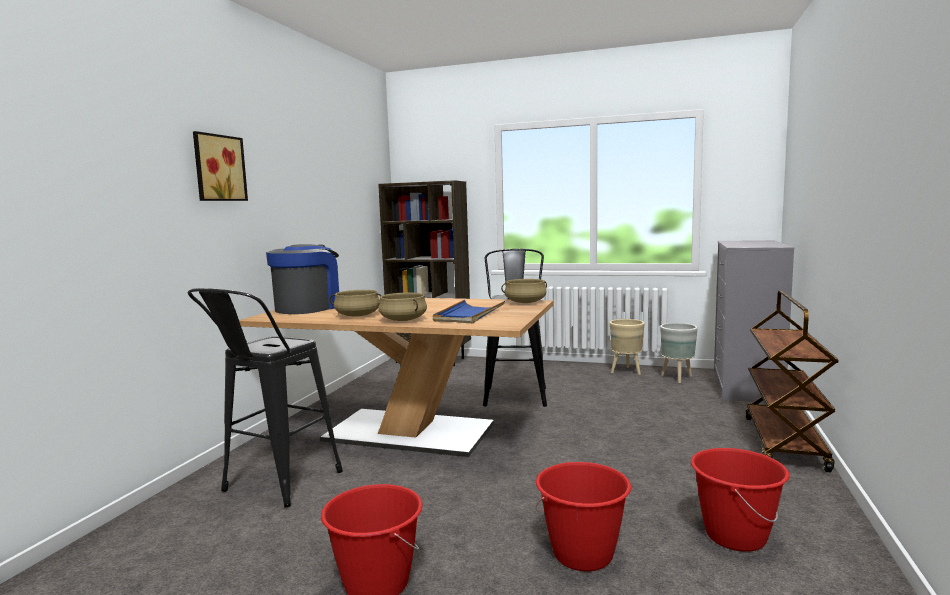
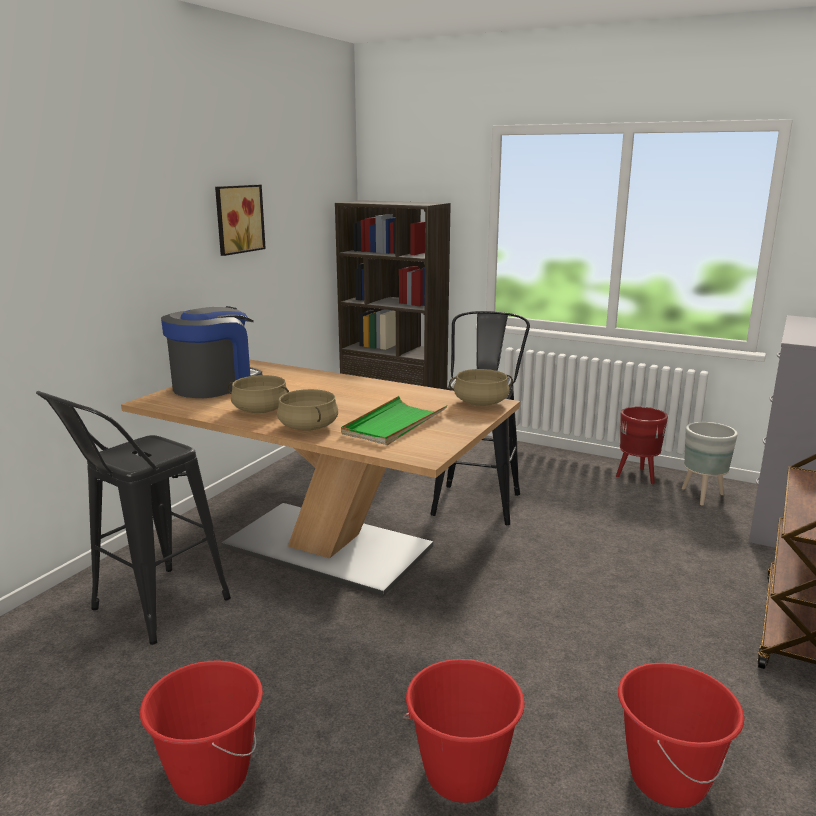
camera: 10 degrees right, 10 degrees up
(218, 168) = (94, 215): picture -> picture (237, 219)
(469, 315) = (394, 424): blue tray -> green tray
(626, 372) = (637, 477): beige planter -> red planter

